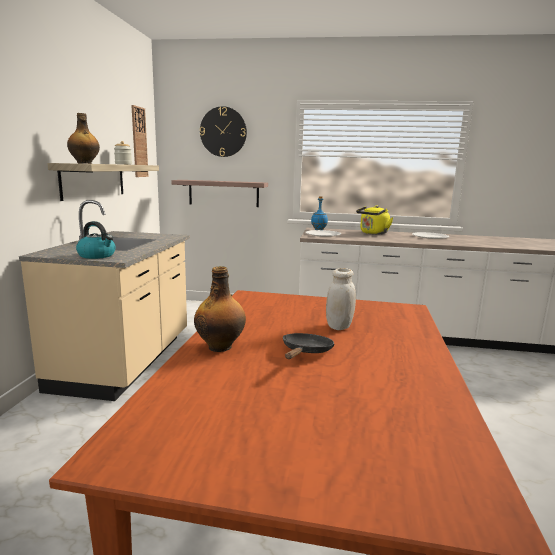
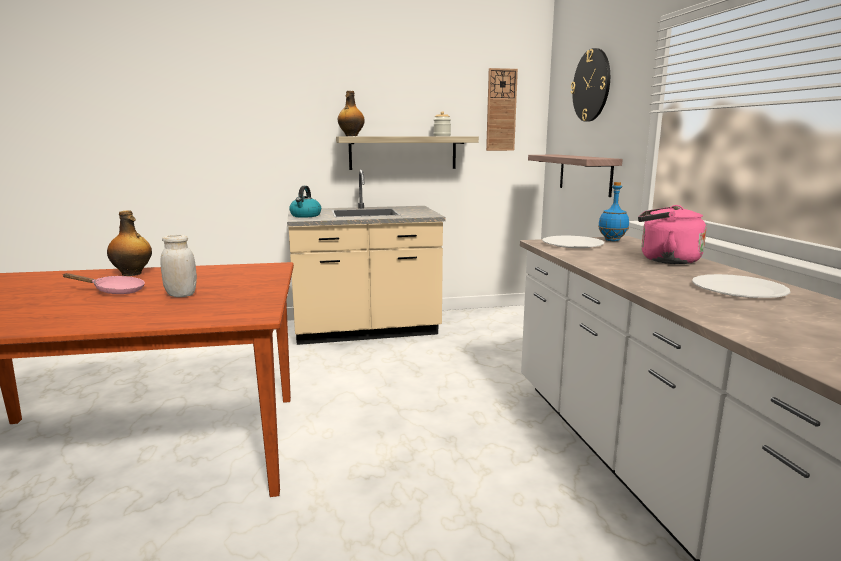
camera: 70 degrees right, 0 degrees up
(305, 352) = (114, 291): black frying pan -> pink frying pan
(373, 233) = (665, 260): yellow kettle -> pink kettle

